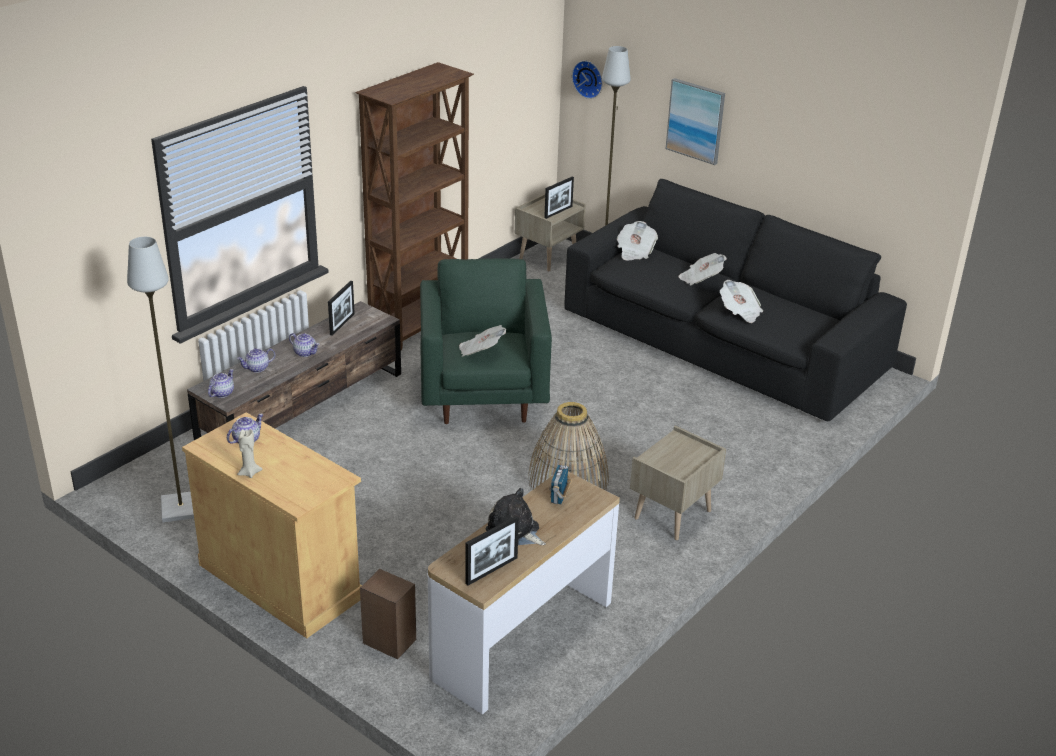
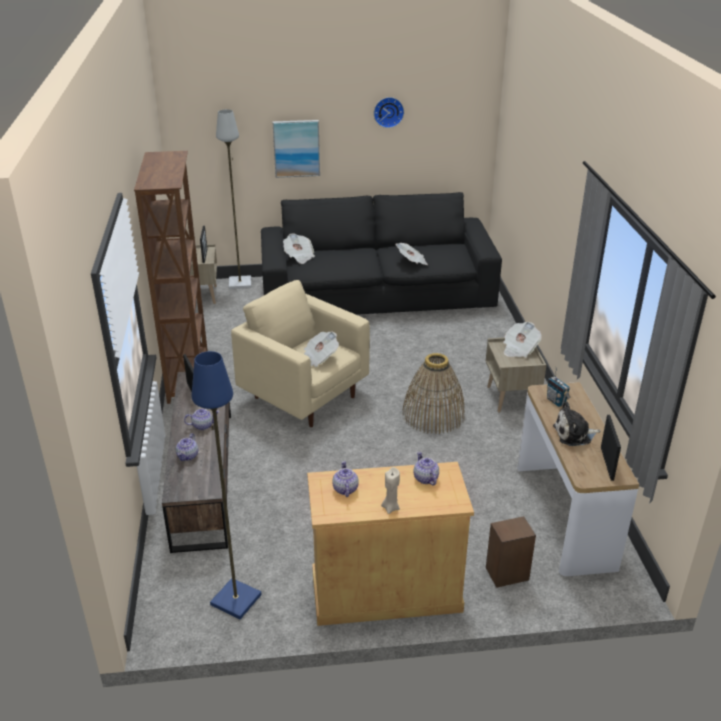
camera: 45 degrees left, 0 degrees up
(180, 508) = (235, 600): grey floor lamp -> blue floor lamp
(222, 393) = (194, 488): teapot -> teapot (425, 478)
(483, 395) = (304, 396): green armchair -> beige armchair
(589, 78) = (192, 145): wall clock -> wall clock (388, 111)
(700, 279) = (361, 254): newspaper -> newspaper (519, 349)

